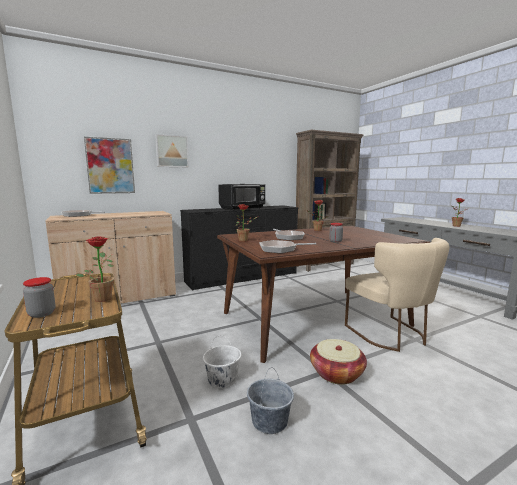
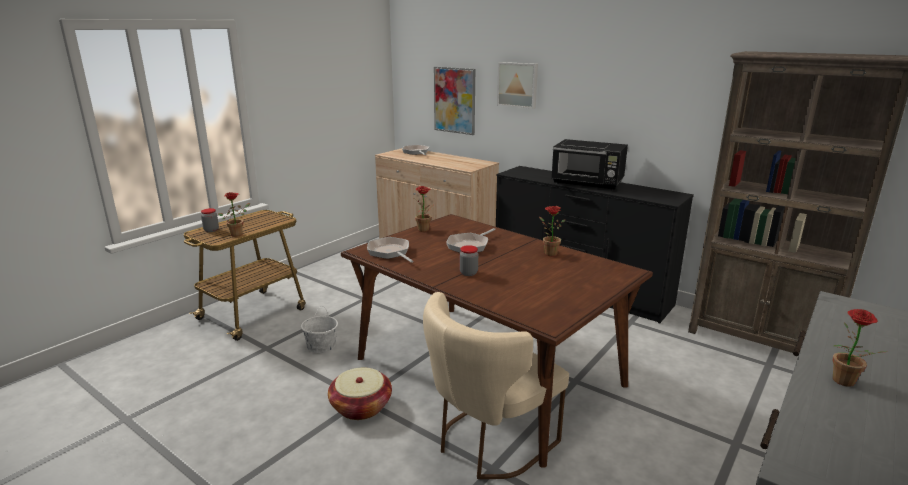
camera: 65 degrees right, 10 degrees up
(269, 421) = (273, 382): grey bucket -> none

